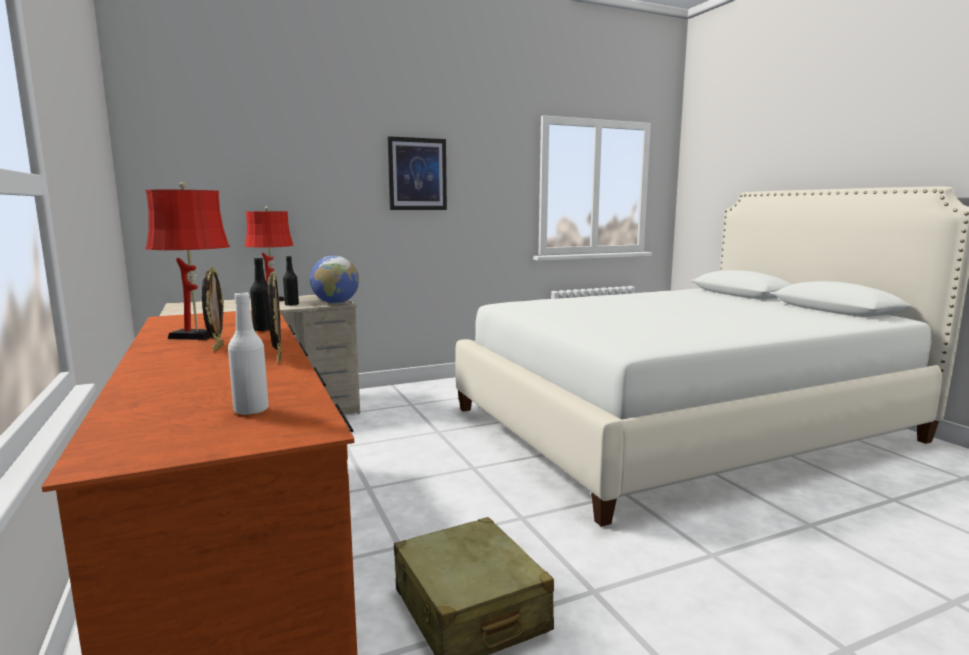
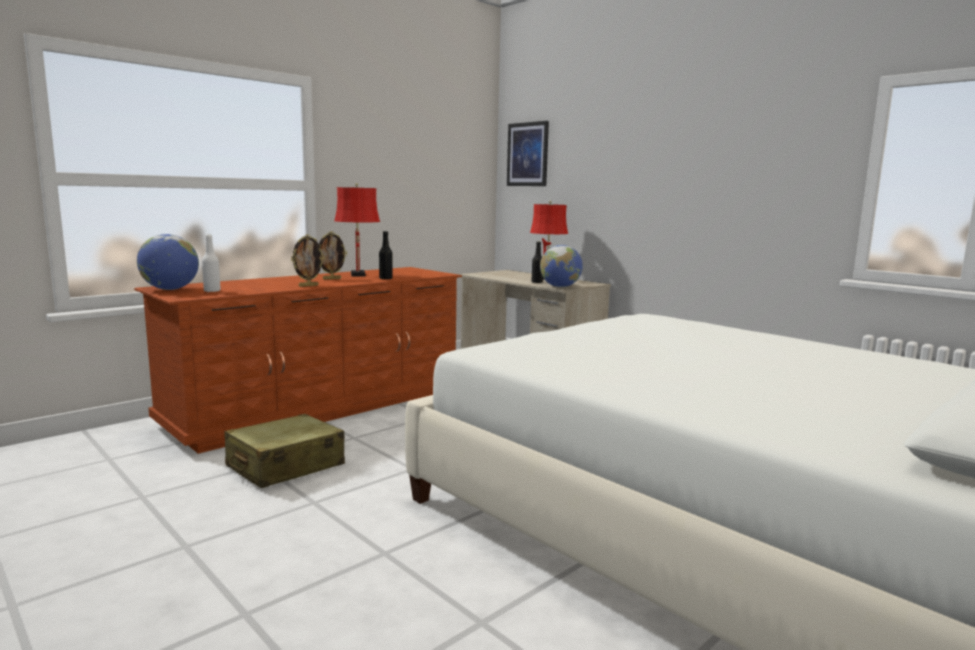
camera: 70 degrees right, 0 degrees up
(165, 443) = (170, 289): none -> globe
(417, 174) = (696, 169): picture -> picture (527, 154)

